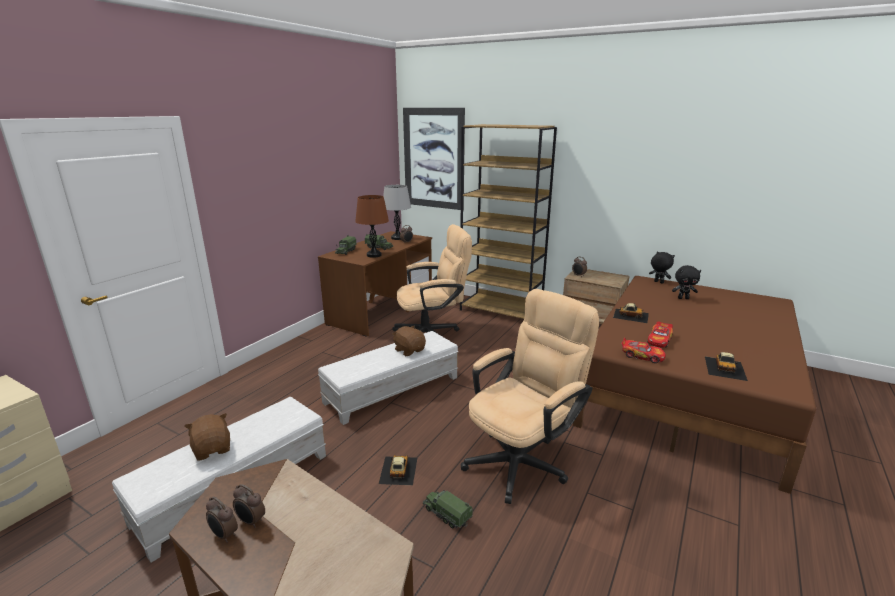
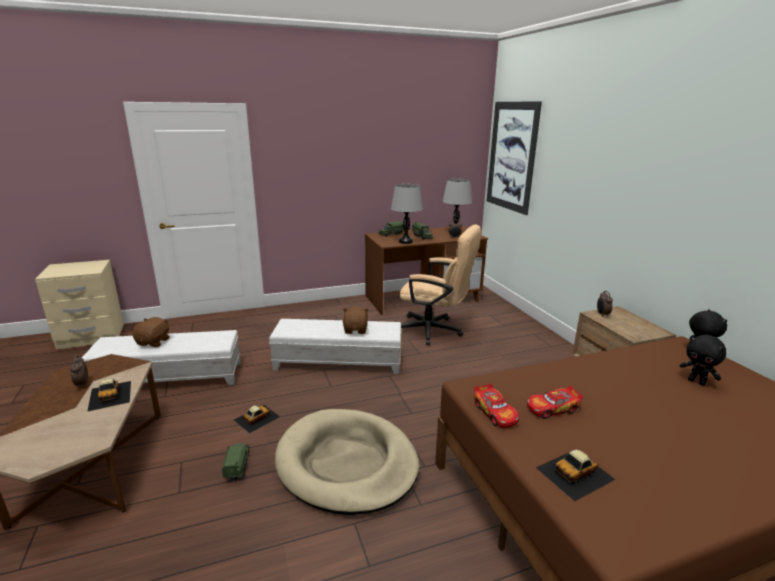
camera: 40 degrees right, 0 degrees up
(224, 535) = (63, 384): alarm clock -> none
(374, 255) = (405, 241): brown table lamp -> grey table lamp
(501, 311) = (532, 334): brown bookcase -> none
(522, 459) = (347, 463): beige office chair -> beige dog bed
(630, 315) = (573, 371): toy car -> toy car (110, 395)

